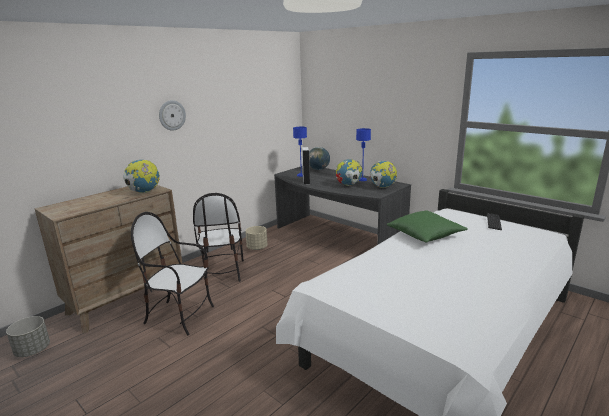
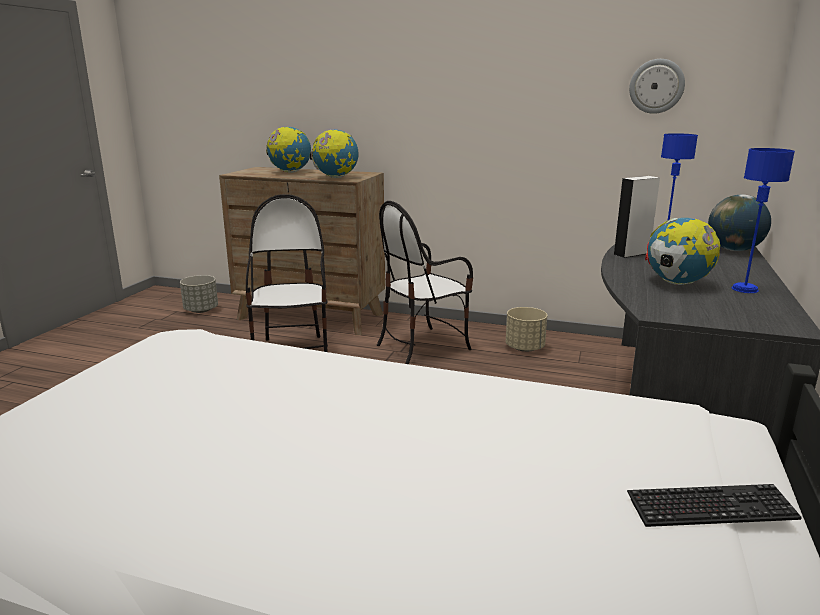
camera: 65 degrees right, 0 degrees up
(172, 115) = (441, 79): wall clock -> wall clock (656, 86)
(382, 187) = (726, 312): globe -> globe (290, 172)
(425, 235) = (471, 400): green pillow -> none

